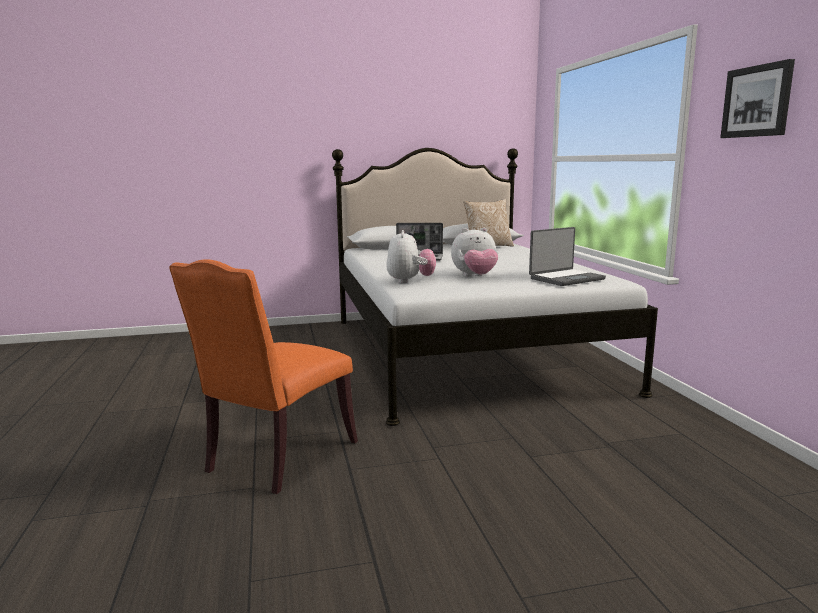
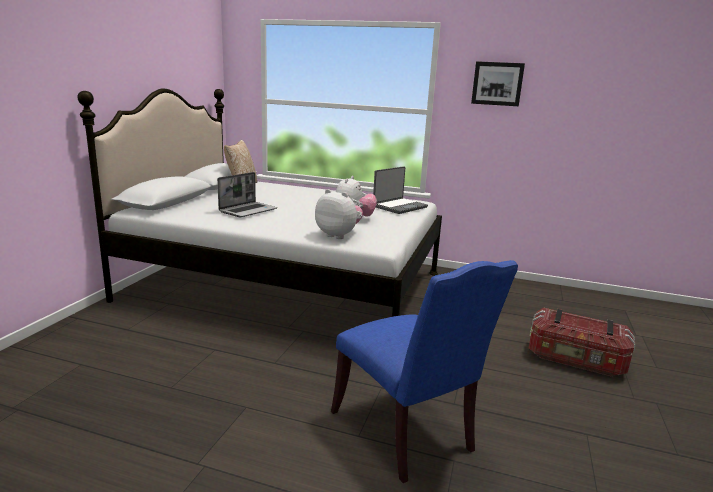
camera: 60 degrees left, 5 degrees up
(277, 458) = (407, 433): orange chair -> blue chair
(565, 279) = (399, 207): laptop -> laptop turned 45 degrees clockwise
(568, 532) = (575, 360): none -> storage box

